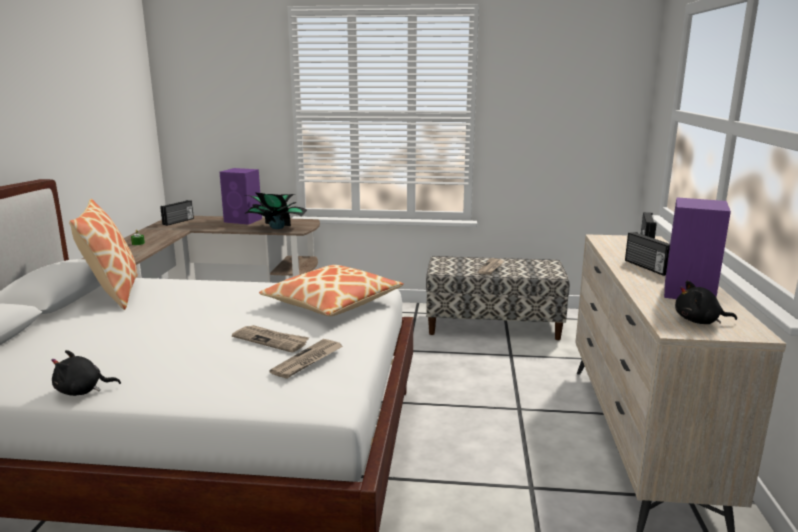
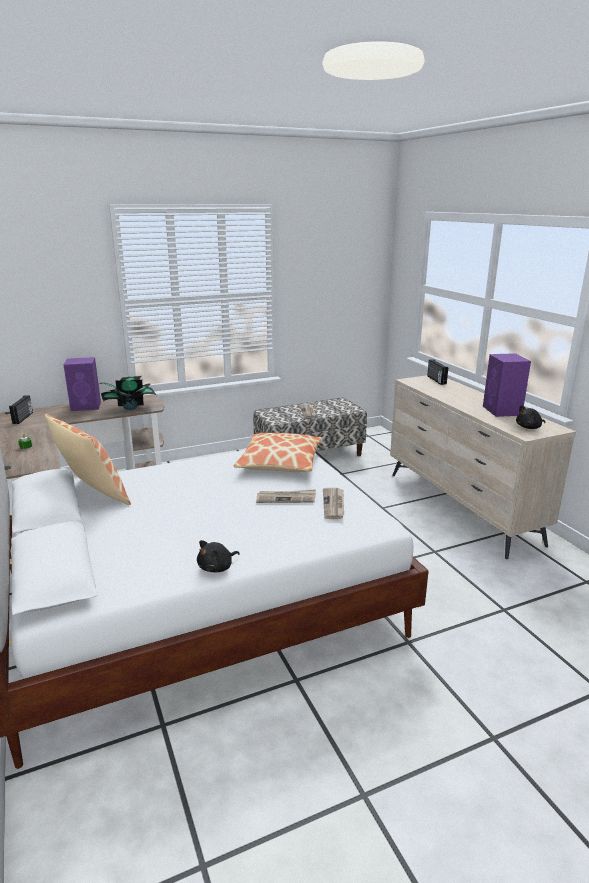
camera: 30 degrees left, 5 degrees up
(646, 267) = (461, 398): radio -> none

